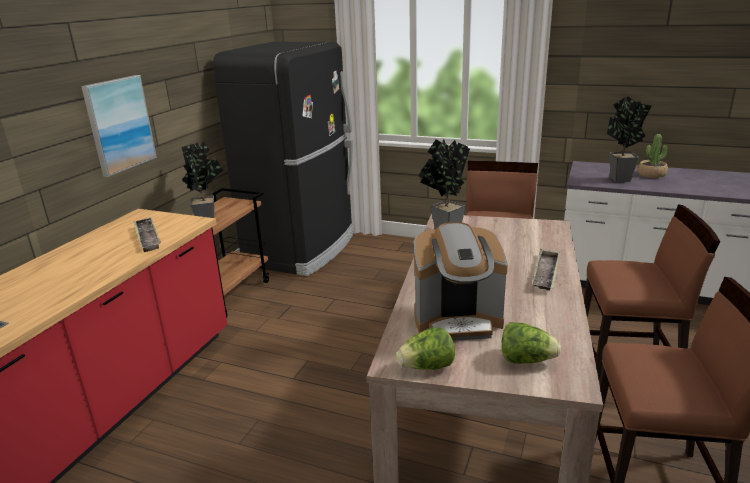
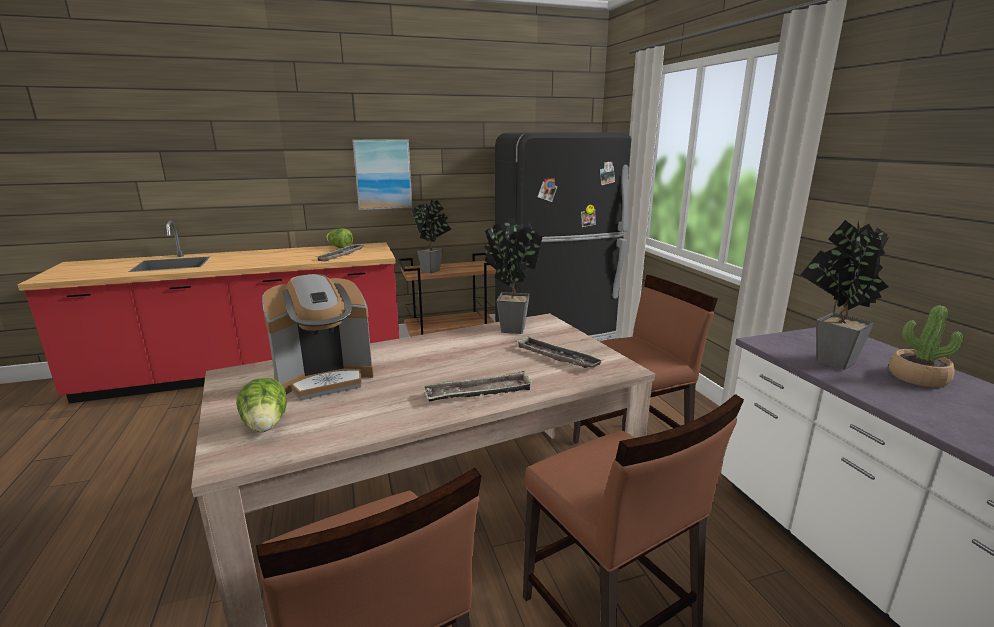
camera: 50 degrees right, 5 degrees down
(427, 367) = (229, 387): lettuce -> lettuce (340, 248)
(457, 321) = (325, 378): coffee machine -> coffee machine turned 75 degrees counterclockwise
(515, 235) = (557, 357): none -> tray

